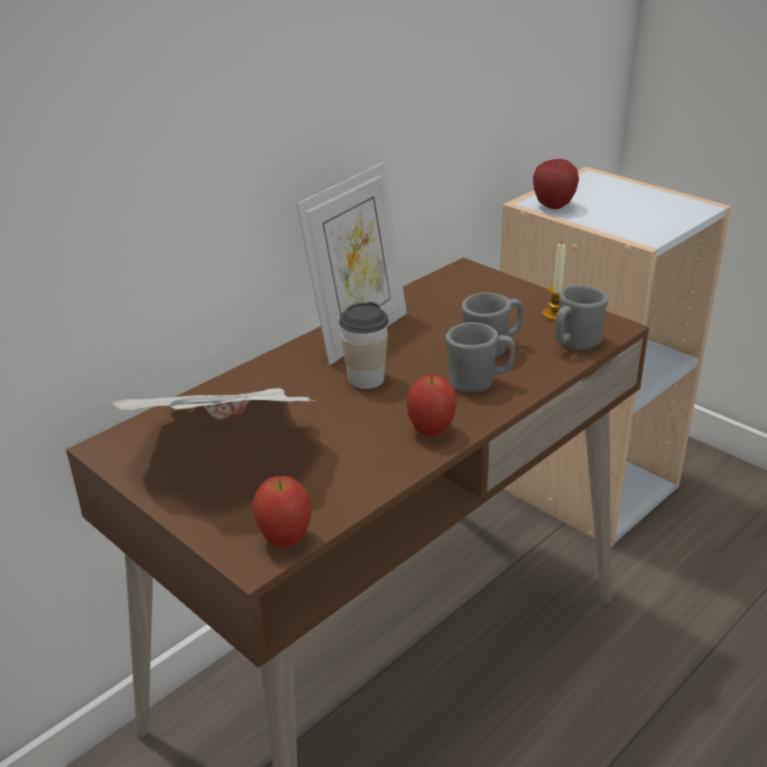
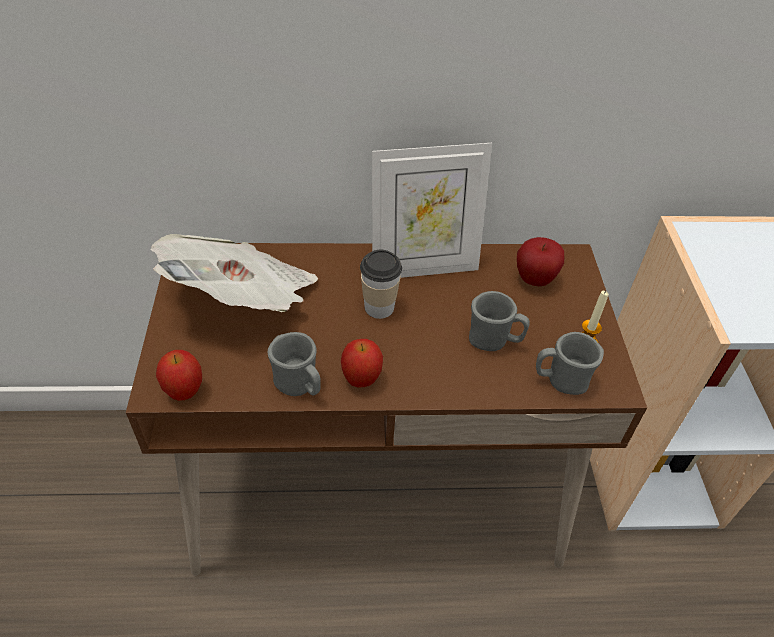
camera: 40 degrees right, 15 degrees up
(478, 383) = (444, 363): grey mug -> grey mug (299, 386)
(553, 206) = (701, 243): apple -> apple (534, 280)

